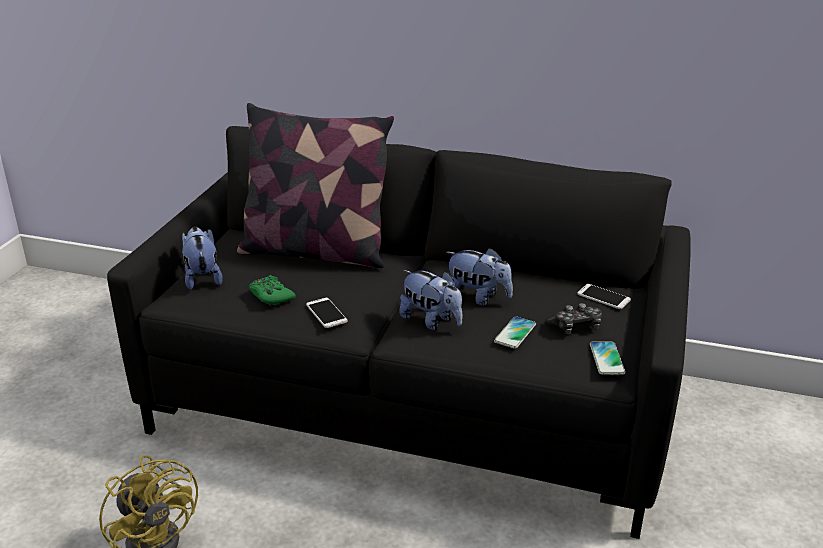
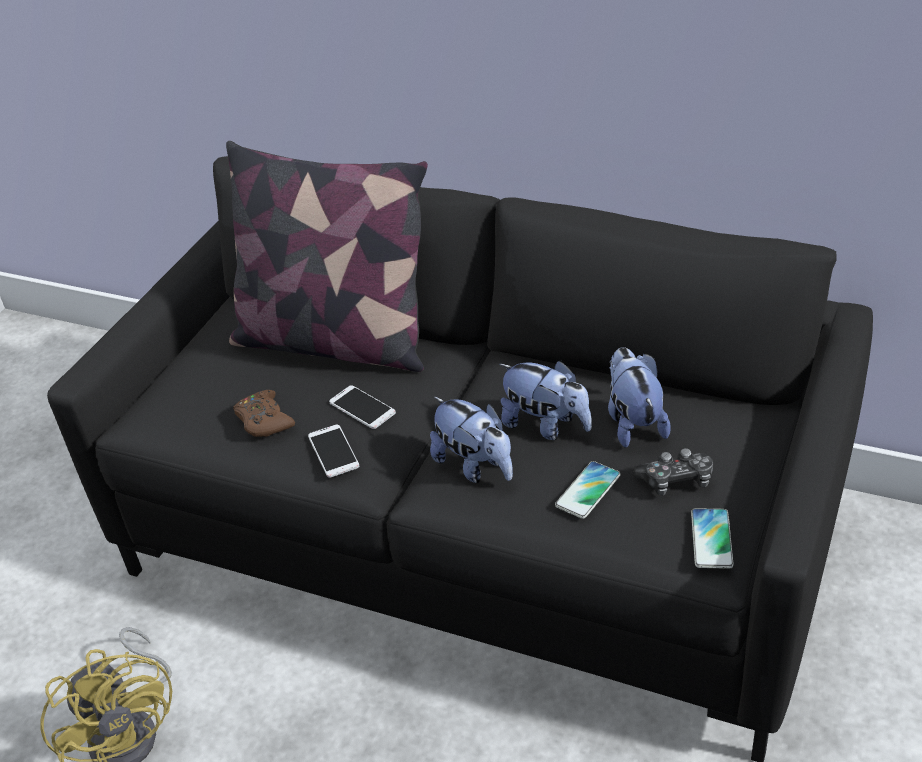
camera: 10 degrees right, 10 degrees up
(202, 278) = (179, 387): plush toy -> plush toy (633, 422)
(271, 296) = (264, 420): green game controller -> brown game controller
(603, 297) = (728, 425): phone -> phone (362, 408)

